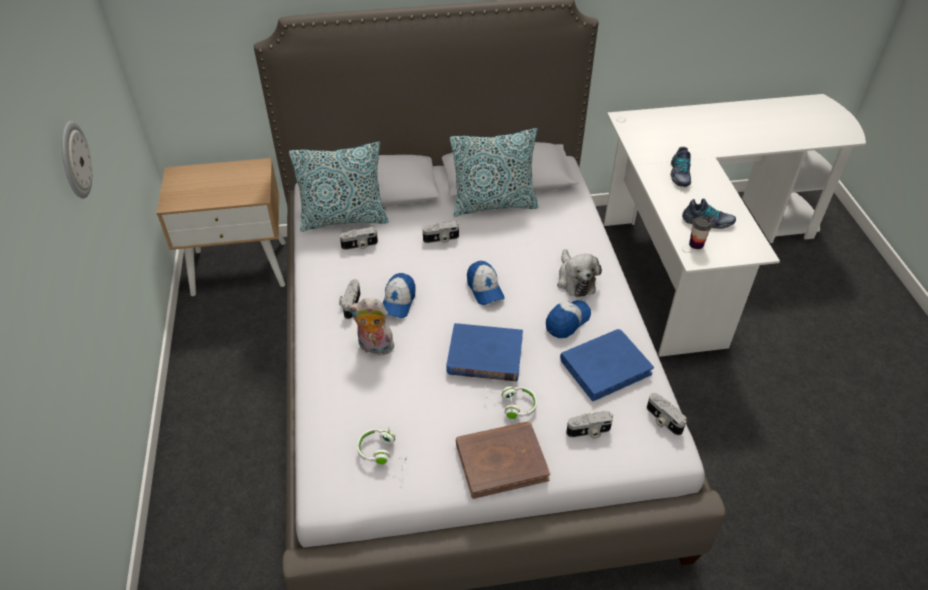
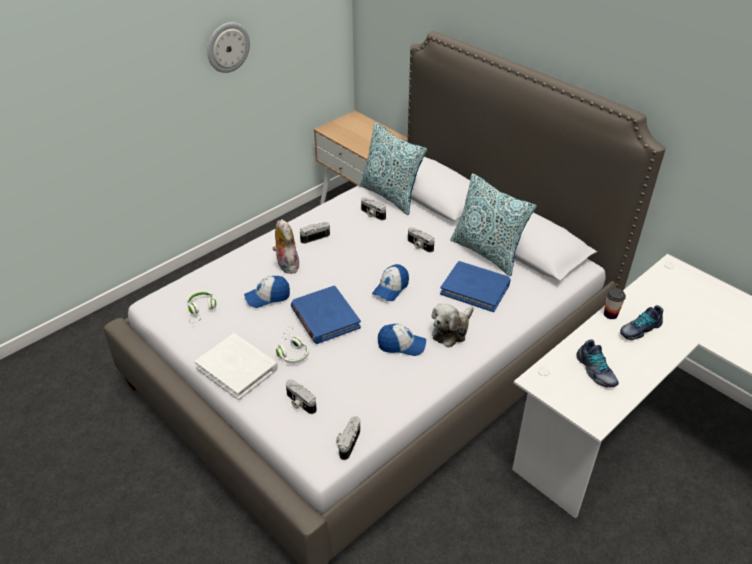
camera: 55 degrees right, 5 degrees down
(398, 302) = (336, 255): cap -> cap (267, 297)
(501, 461) = (237, 368): brown book -> white book
(605, 366) = (374, 385): blue book -> blue book (475, 288)
(696, 244) = (555, 374): cup -> cup (610, 314)

